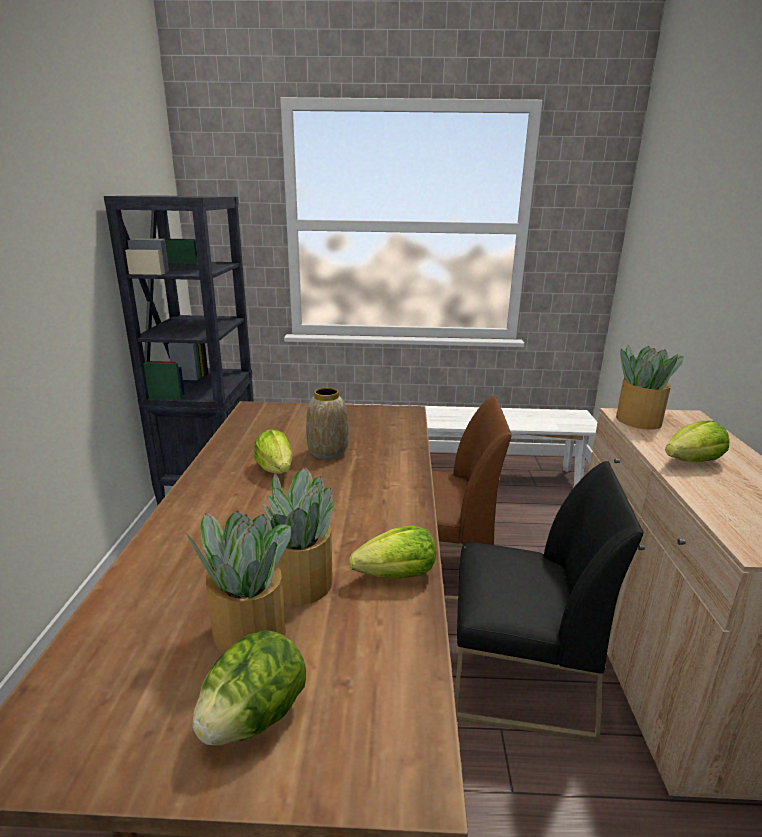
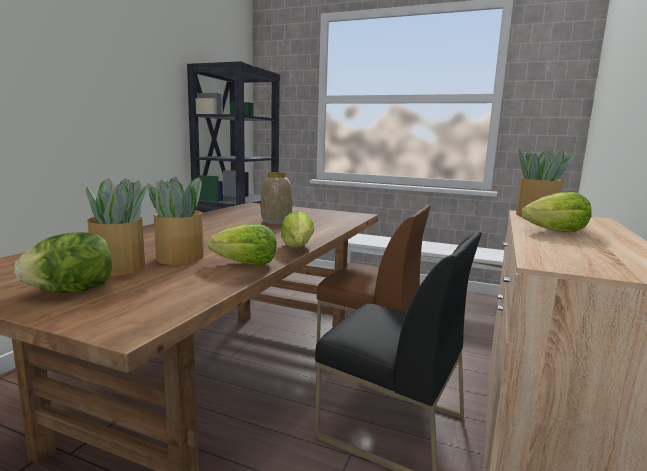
camera: 20 degrees right, 10 degrees down
(276, 469) = (231, 223): lettuce -> lettuce (297, 247)

